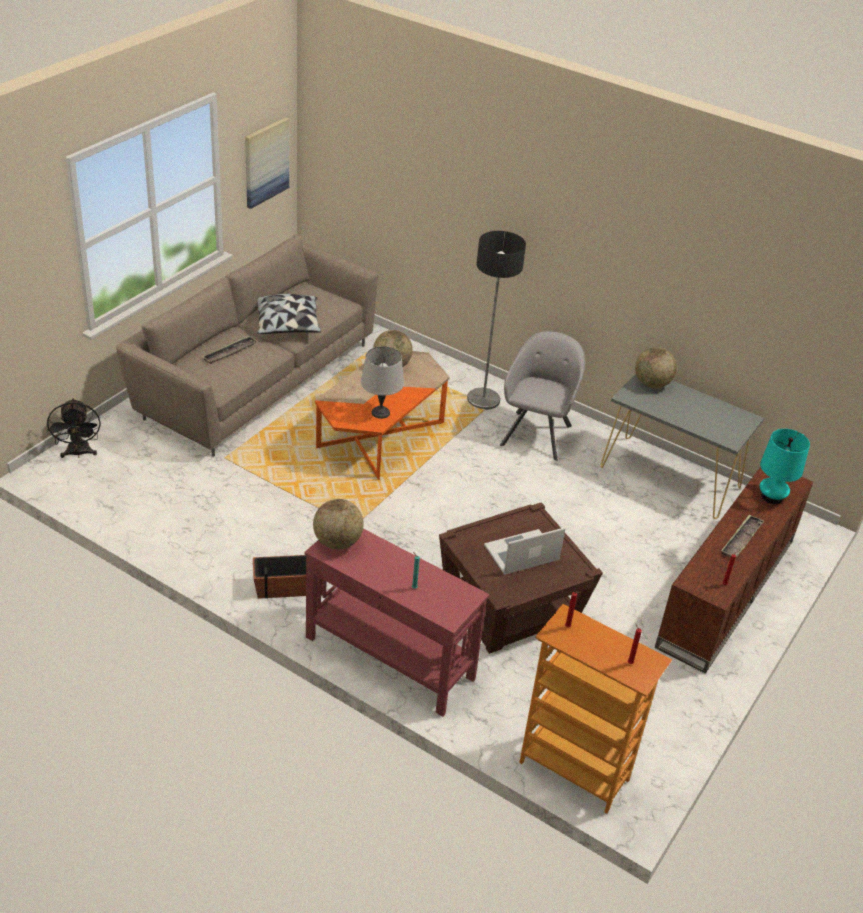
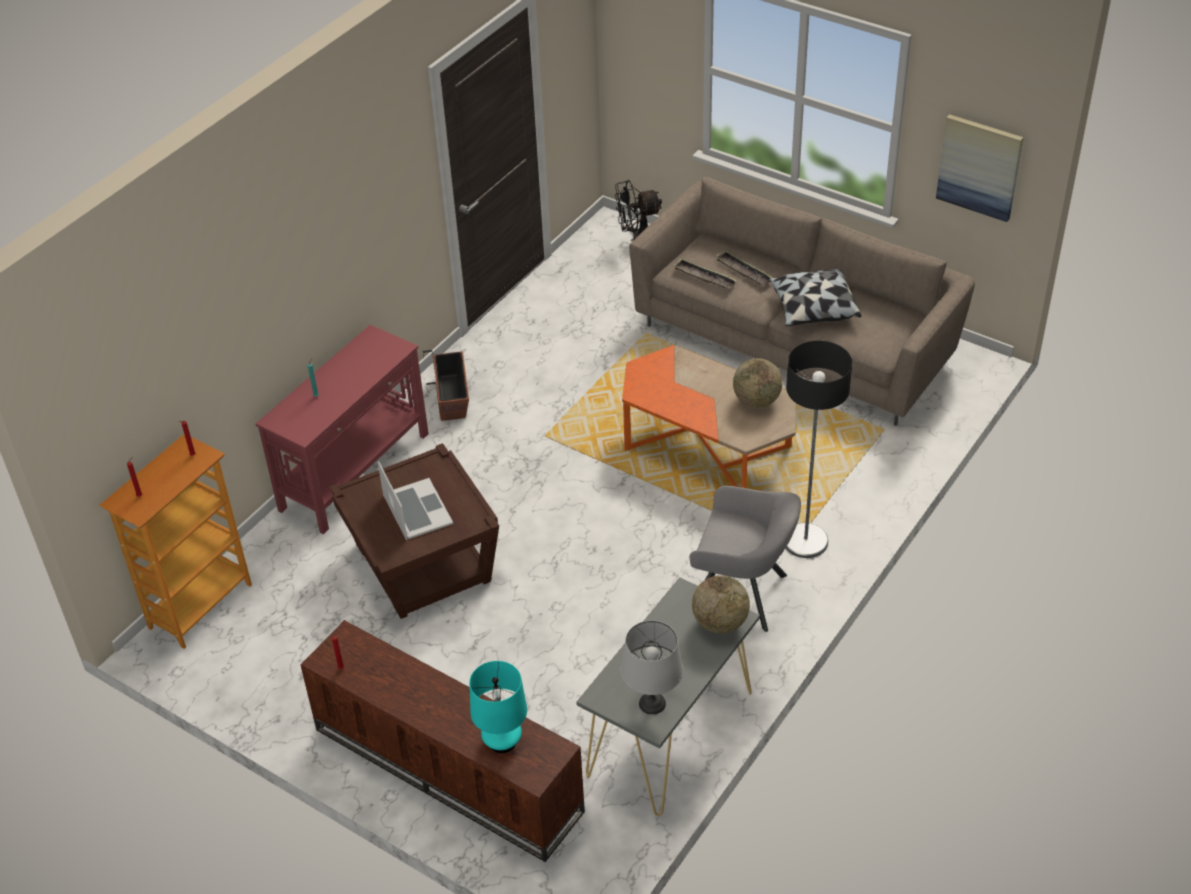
camera: 95 degrees right, 5 degrees up
(337, 542) = (382, 344): globe -> none
(380, 412) = (659, 396): grey table lamp -> grey table lamp (652, 703)
(741, 539) = (418, 696): tray -> tray (704, 277)

